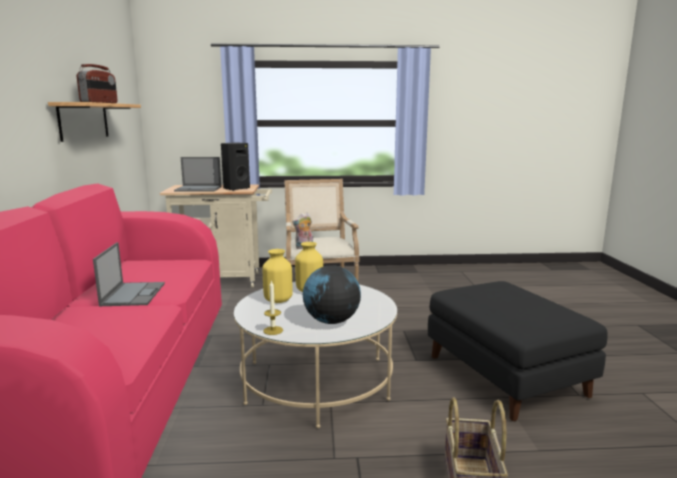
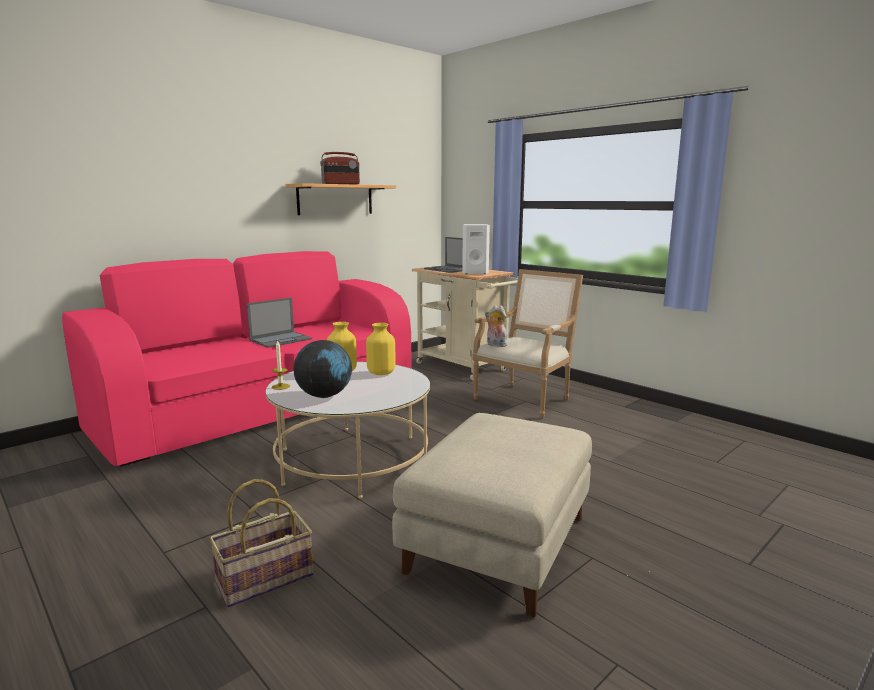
camera: 50 degrees right, 0 degrees up
(236, 189) = (475, 273): black speaker -> white speaker
(507, 376) = (498, 546): black ottoman -> beige ottoman

